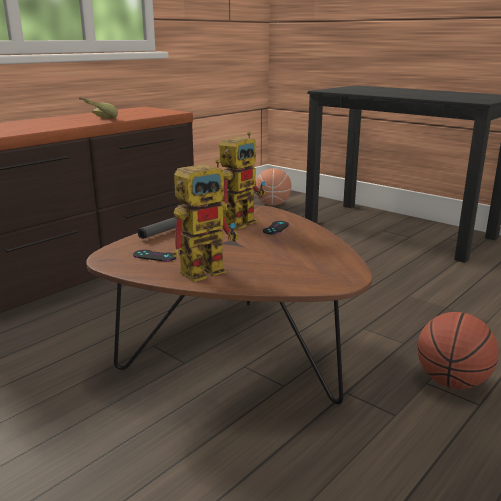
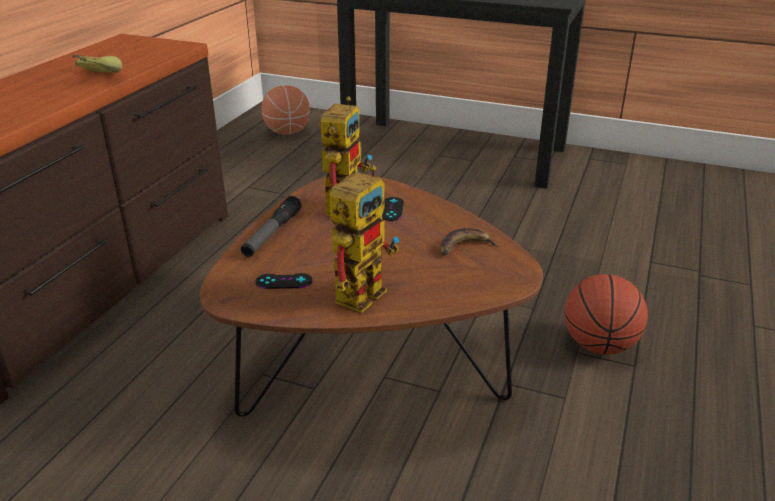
camera: 20 degrees left, 10 degrees up
(315, 256) = (464, 246): none -> banana

